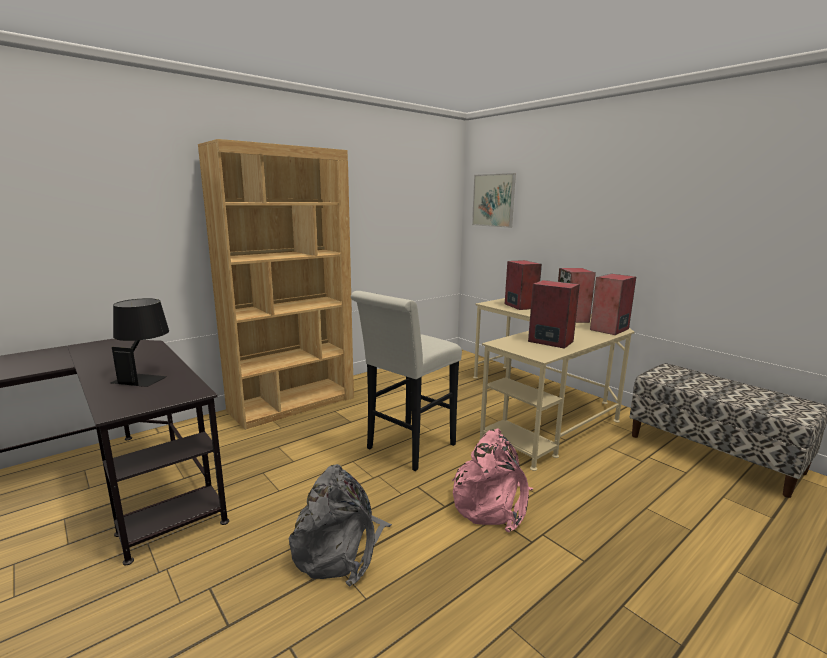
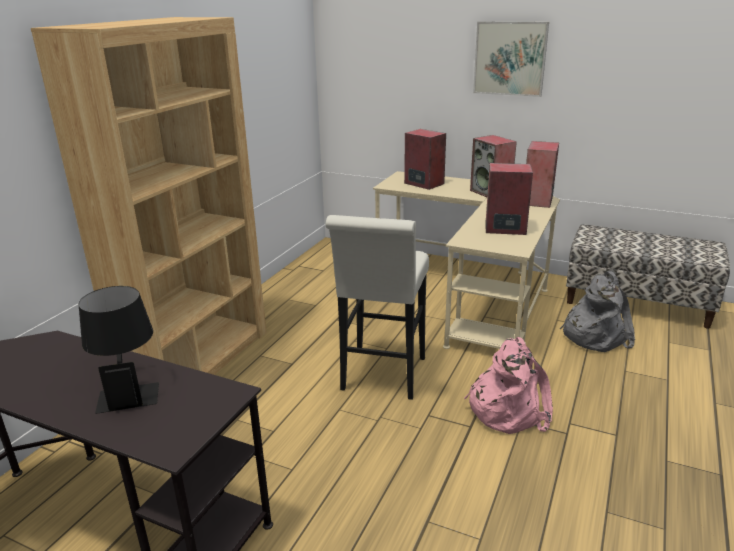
camera: 25 degrees left, 10 degrees up
(340, 548) = (414, 504): grey backpack -> grey backpack (593, 335)
(493, 200) = (362, 53): picture -> picture (510, 58)

